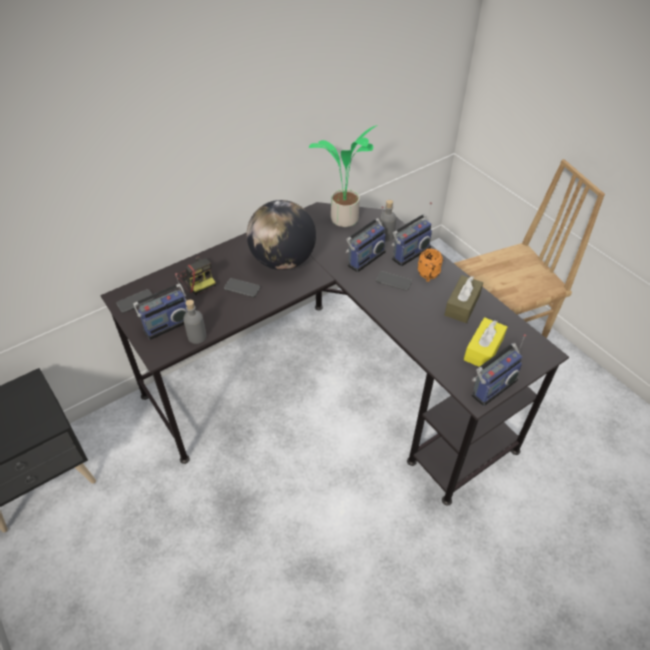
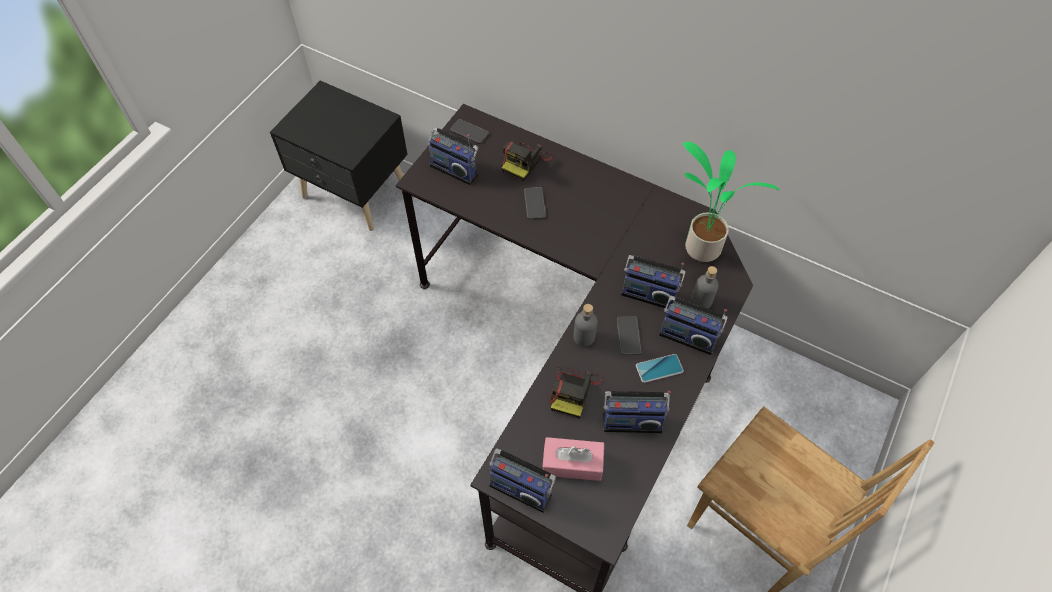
camera: 65 degrees right, 10 degrees up
(197, 336) = (452, 198): grey bottle -> grey bottle (584, 337)
(282, 261) = (595, 219): globe -> none
(424, 327) = (573, 391): none -> camera
(428, 276) = (659, 368): orange mug -> phone
(462, 305) = (632, 420): brown tissue box -> radio
(483, 349) = (572, 463): yellow tissue box -> pink tissue box

